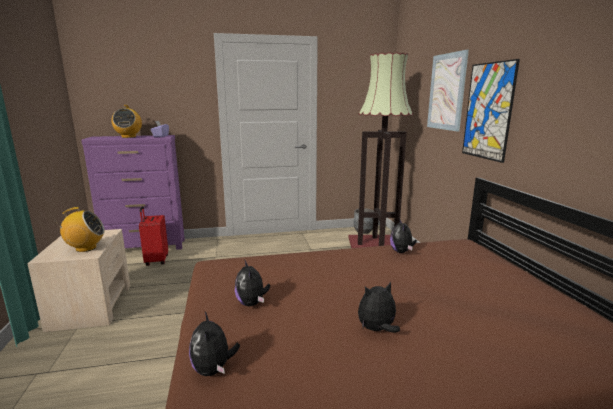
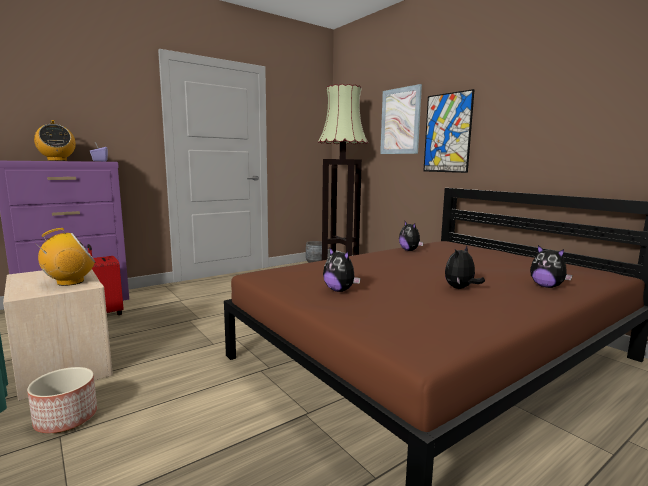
camera: 25 degrees left, 5 degrees down
(53, 358) = (67, 418): none -> planter
(213, 369) = (375, 327): plush toy -> plush toy (547, 286)

